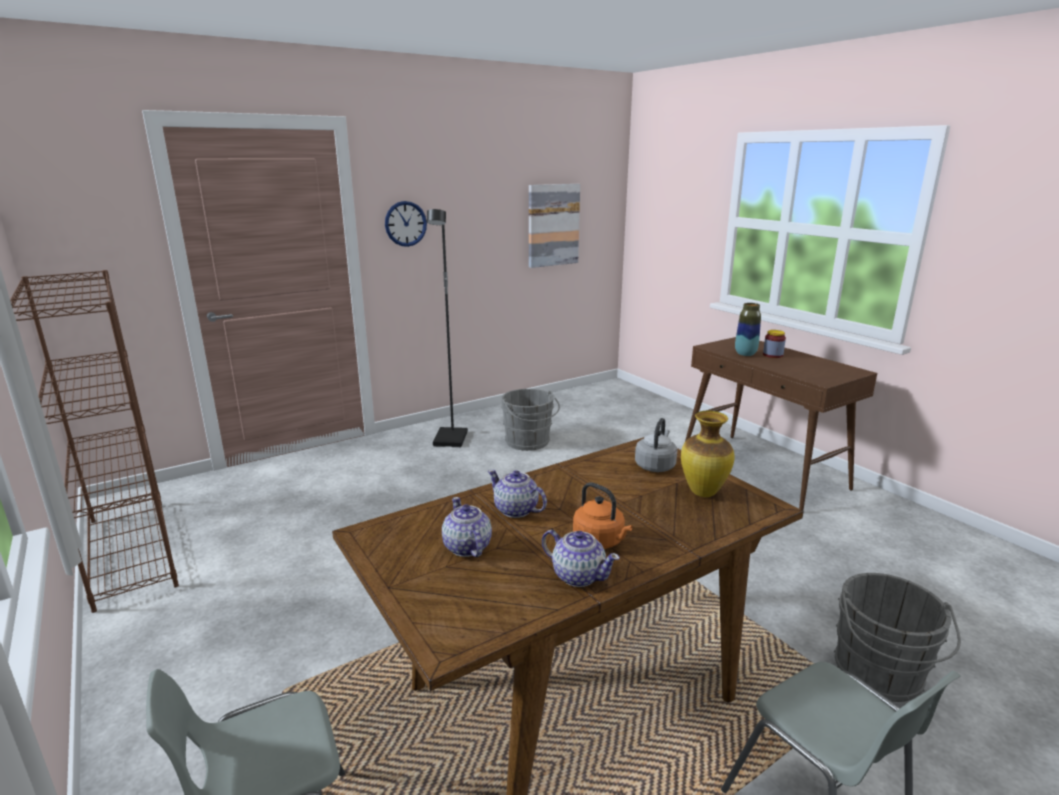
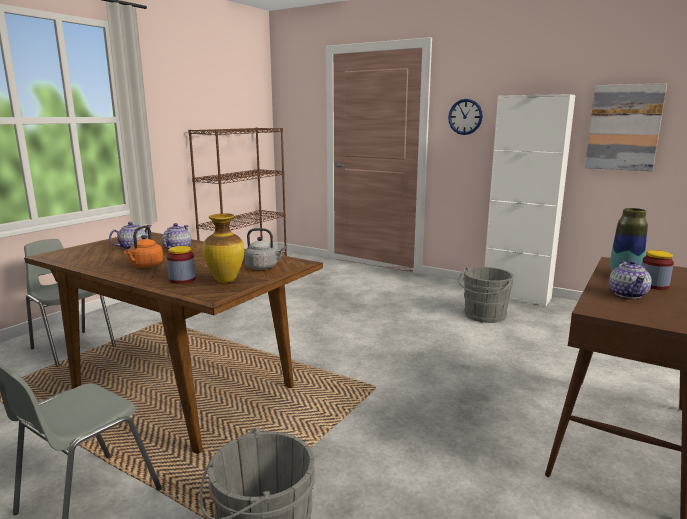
camera: 65 degrees right, 5 degrees down
(451, 439) = (446, 293): black floor lamp -> none
(499, 413) = (516, 296): none -> white cabinet
(578, 575) = (106, 266): teapot -> teapot (628, 294)
(688, 519) = (182, 280): none -> jar

